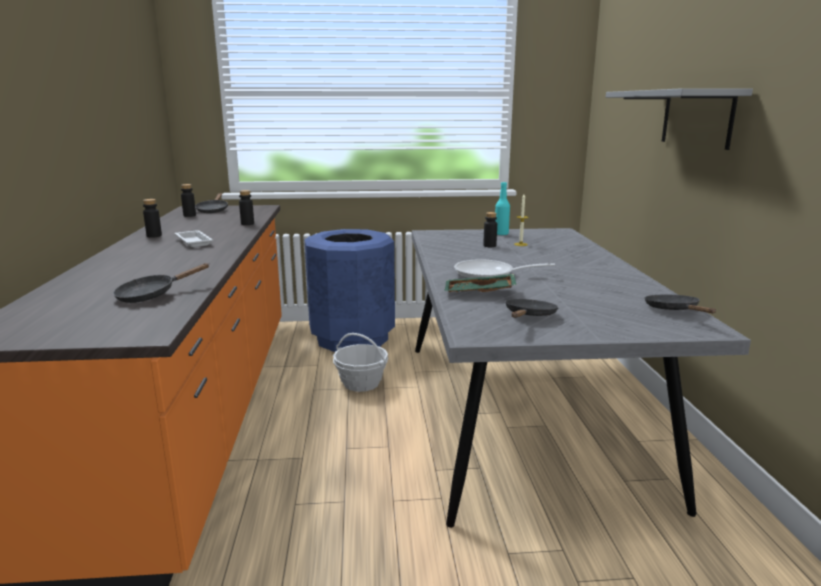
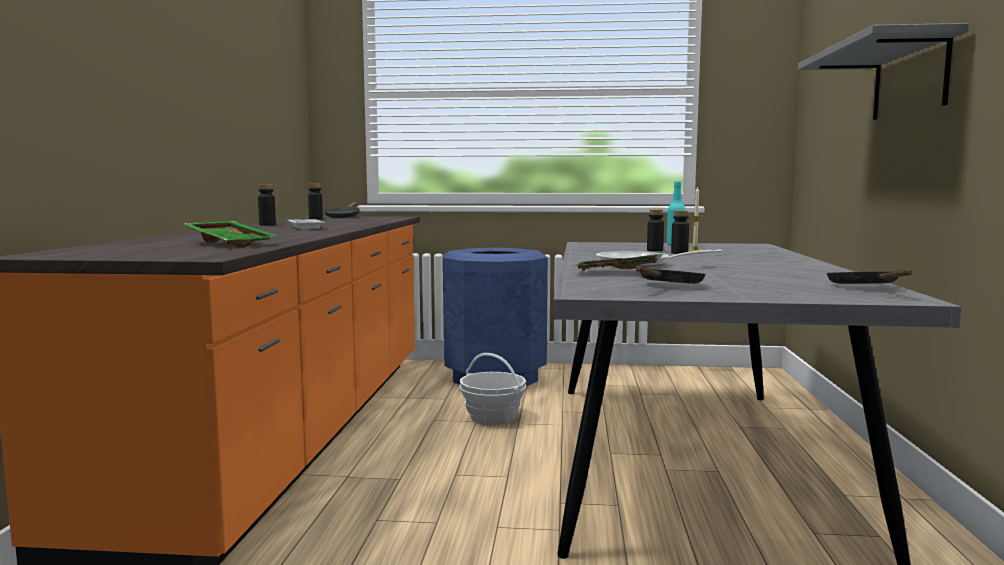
camera: 10 degrees right, 10 degrees down
(152, 295) = (232, 244): black frying pan -> green tray
(247, 224) = (373, 222): black bottle -> black bottle (679, 253)

